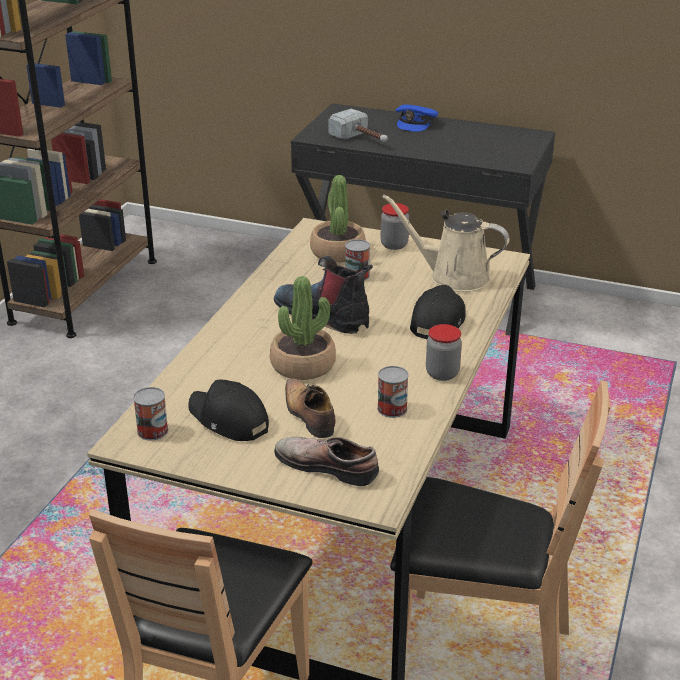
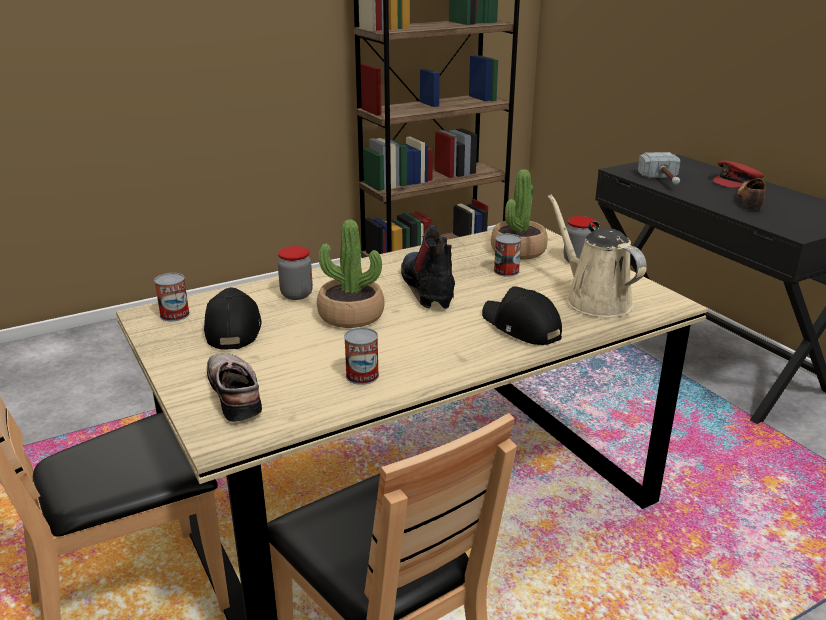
camera: 40 degrees right, 5 degrees down
(308, 415) = (291, 351): shoe -> shoe (749, 201)
(416, 123) = (737, 181): blue cap -> red cap
(438, 321) = (520, 327): black cap -> black cap turned 105 degrees counterclockwise
(442, 373) = (453, 368): jar -> jar (296, 294)

